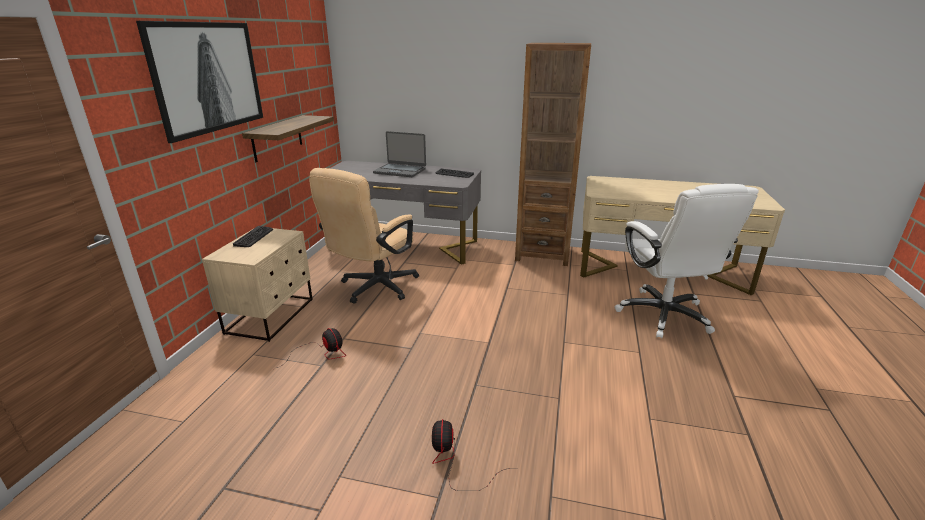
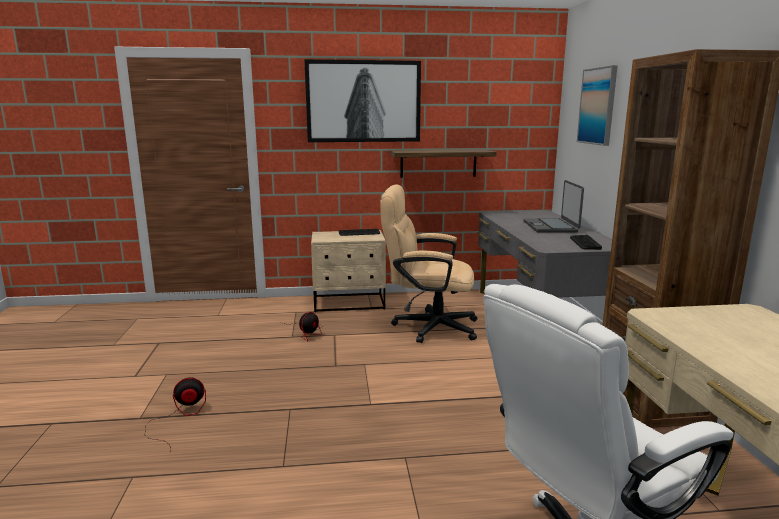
camera: 70 degrees right, 10 degrees down
(399, 68) = (597, 106): none -> picture

